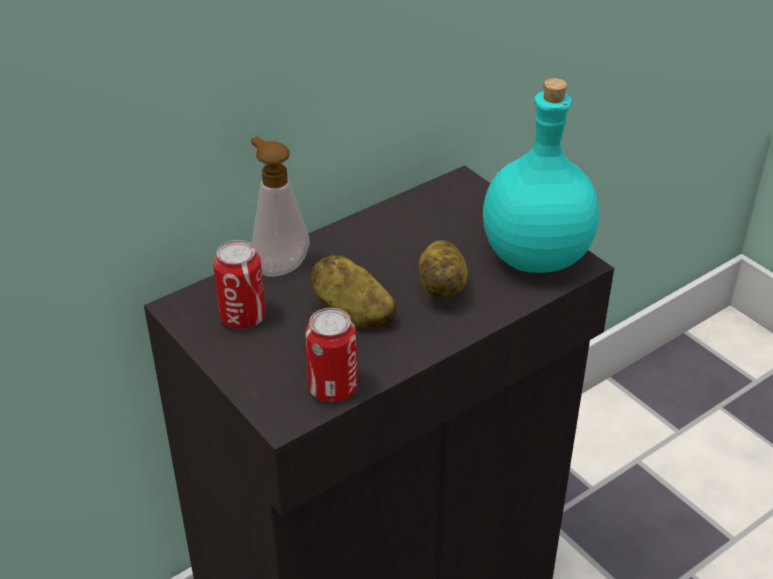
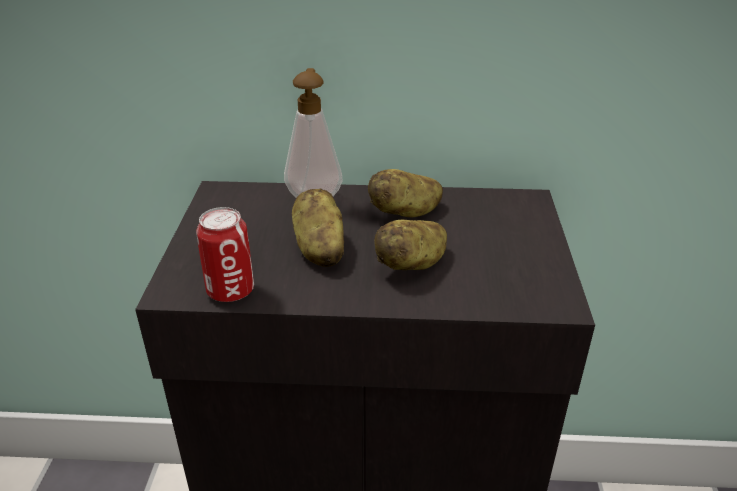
camera: 40 degrees right, 5 degrees down
(243, 317) = (244, 215): can -> none
(380, 243) = (406, 212): none -> potato
(538, 257) = (526, 280): turquoise bottle -> none

